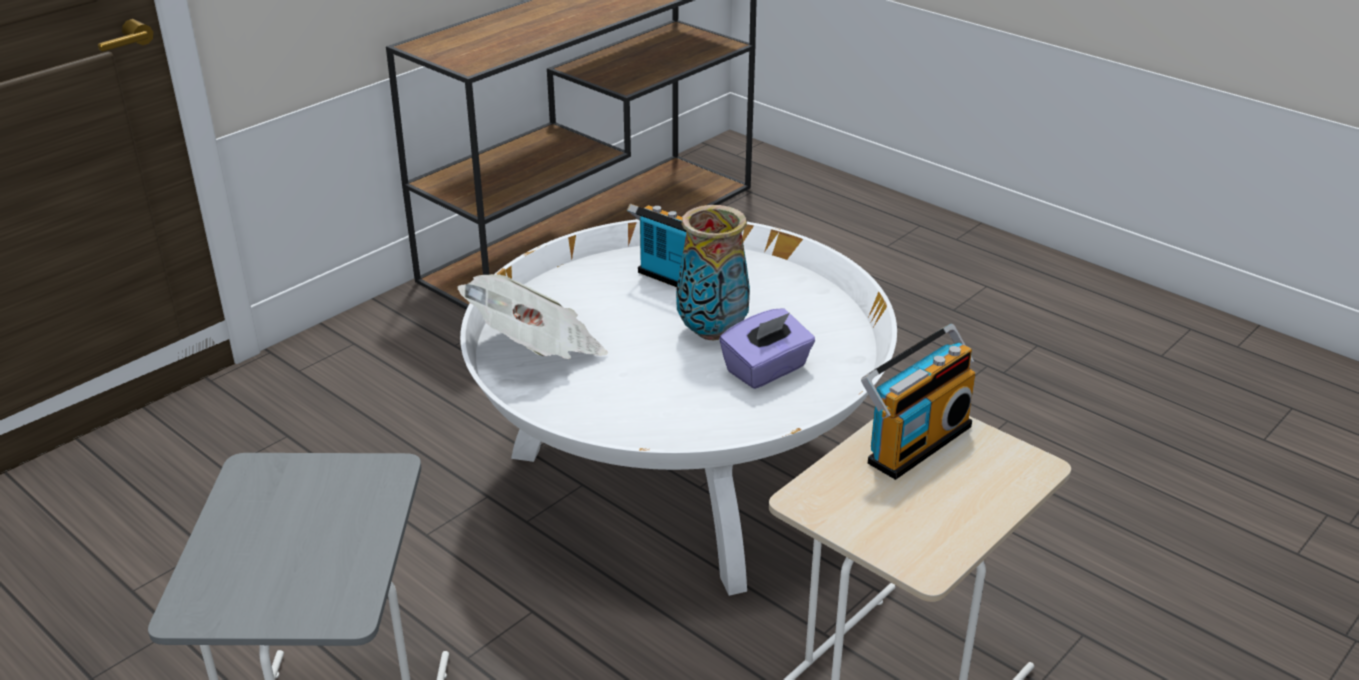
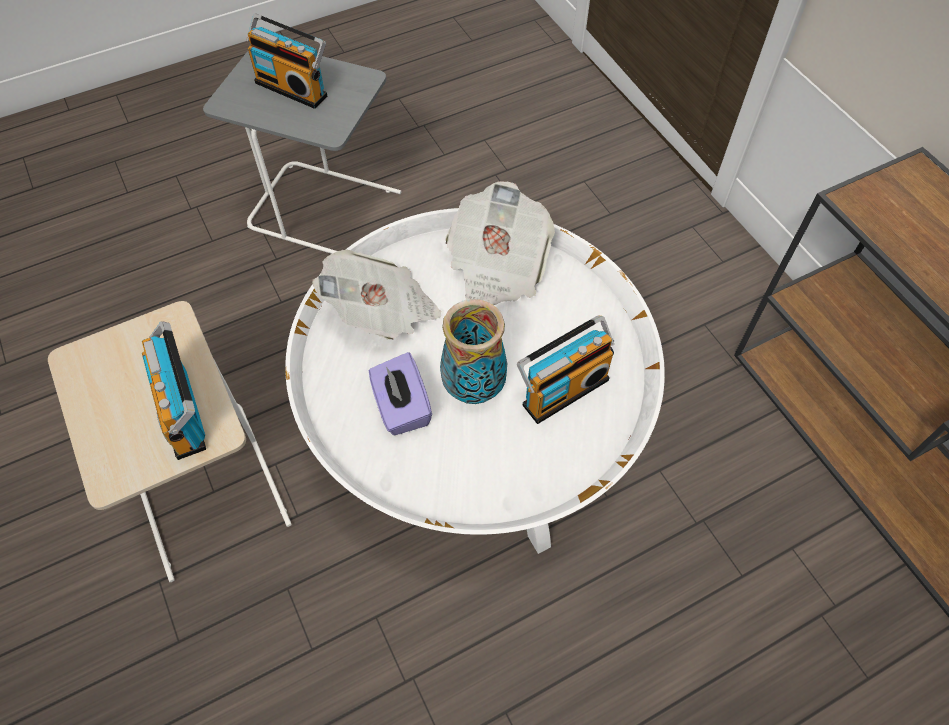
camera: 110 degrees right, 25 degrees up
(286, 541) = (293, 87): none -> radio
(649, 414) = (382, 312): none -> newspaper

